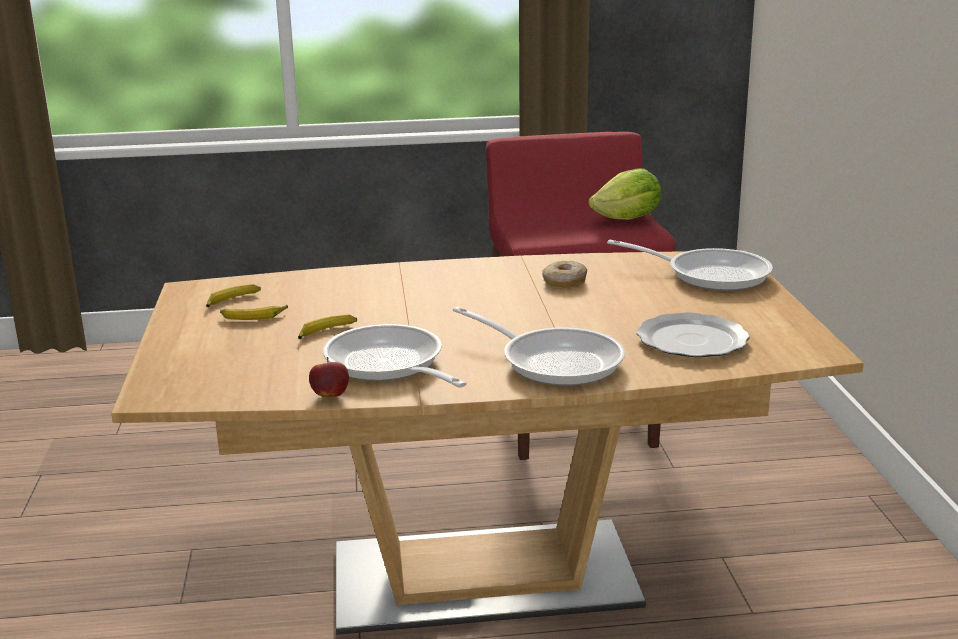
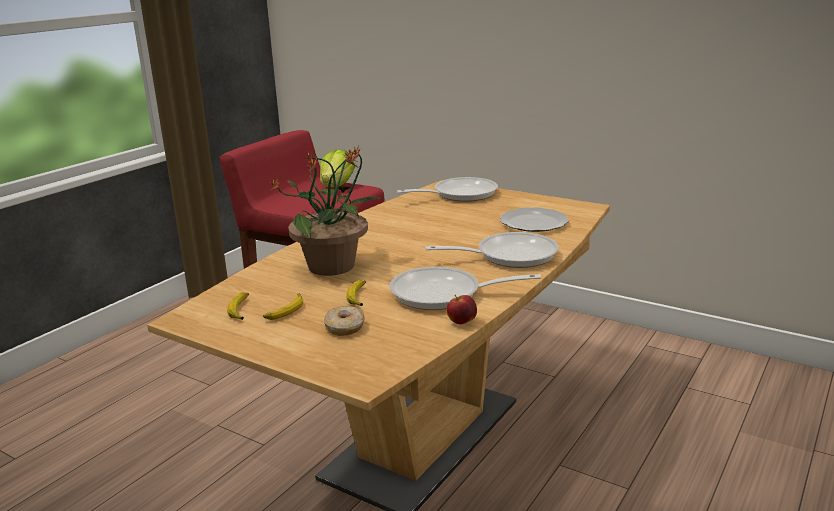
camera: 50 degrees left, 0 degrees up
(385, 296) = (333, 266): none -> potted plant
(564, 282) = (406, 222): donut -> donut (345, 328)

